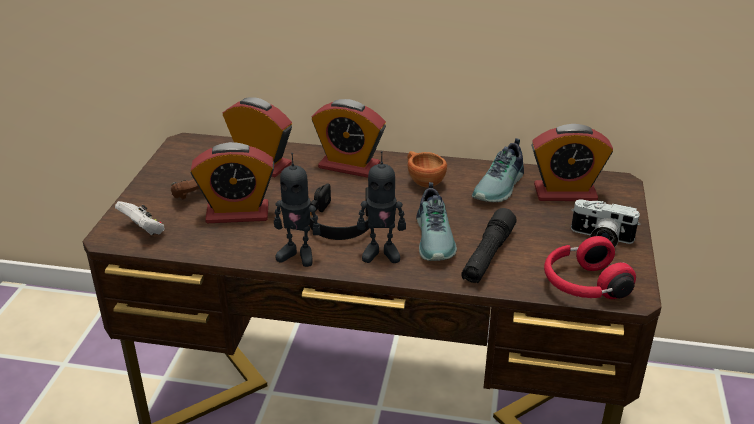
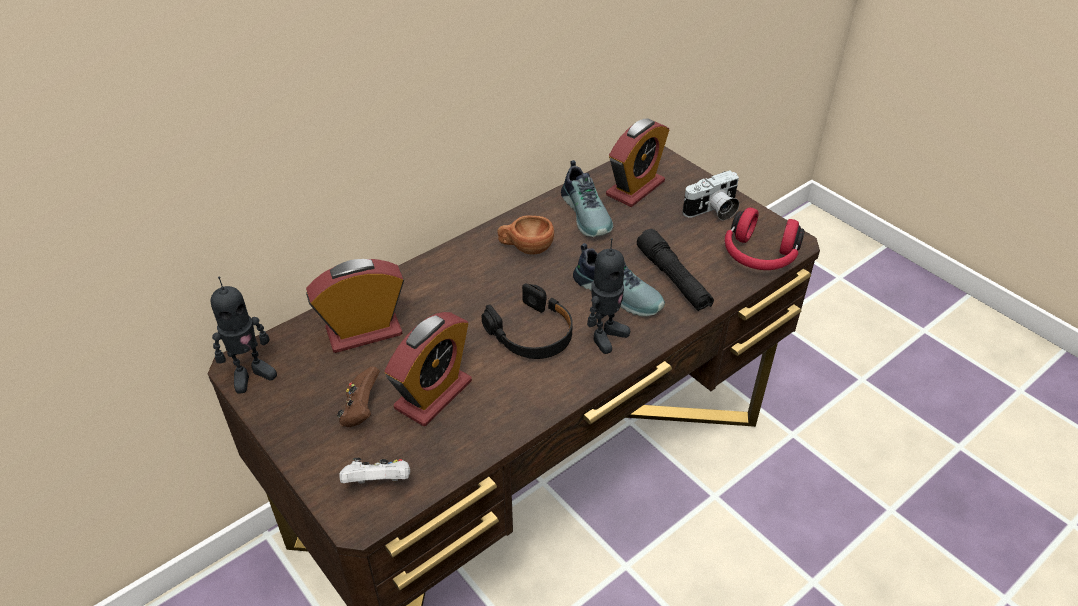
camera: 50 degrees left, 10 degrees up
(298, 255) = (551, 389): toy robot -> toy robot (251, 375)
(349, 166) = (445, 277): alarm clock -> none

